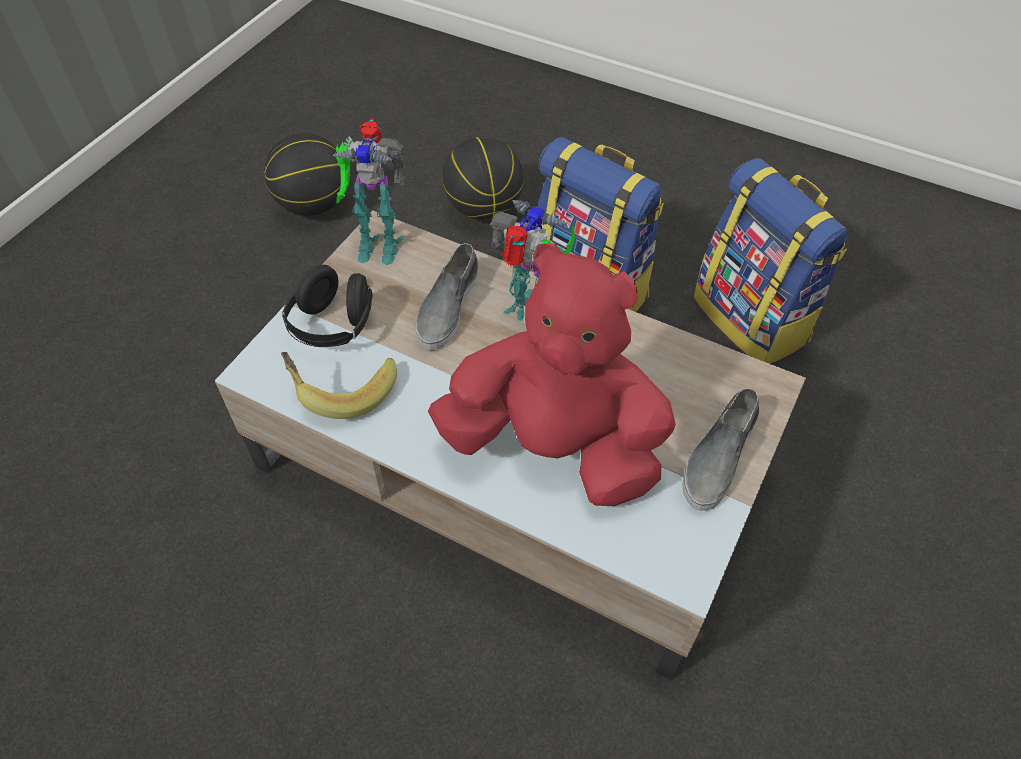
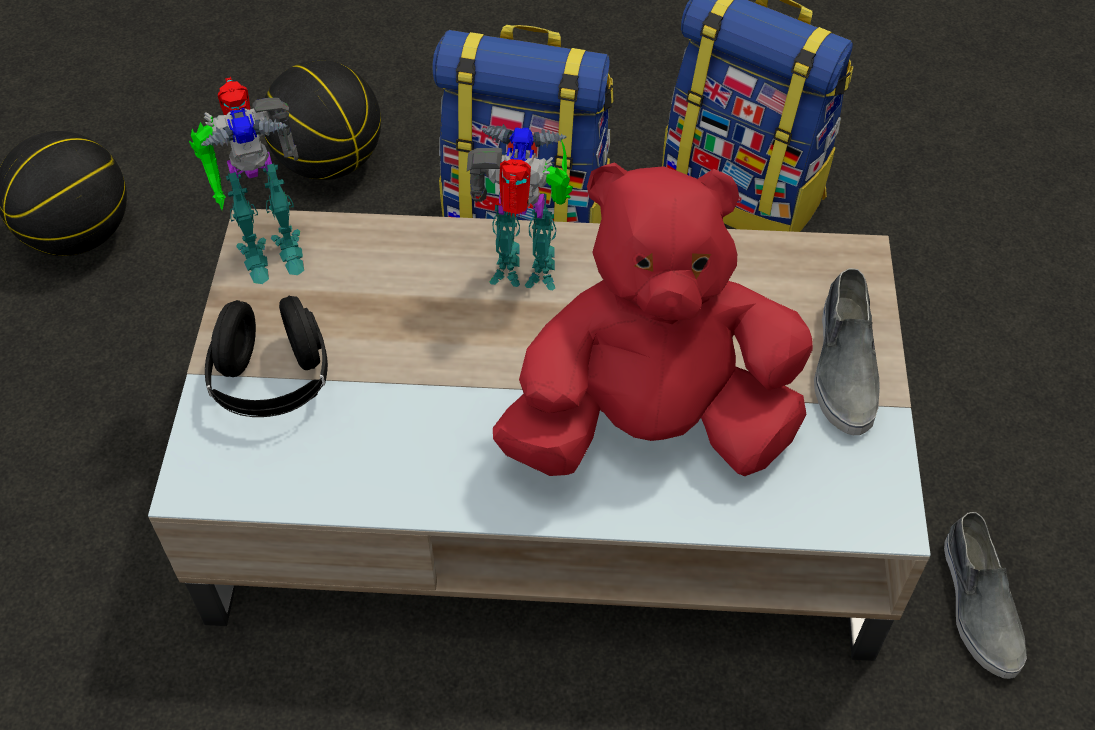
camera: 25 degrees left, 0 degrees up
(342, 389) = (336, 459): banana -> none
(447, 307) = (413, 302): grey shoe -> grey shoe (978, 604)

